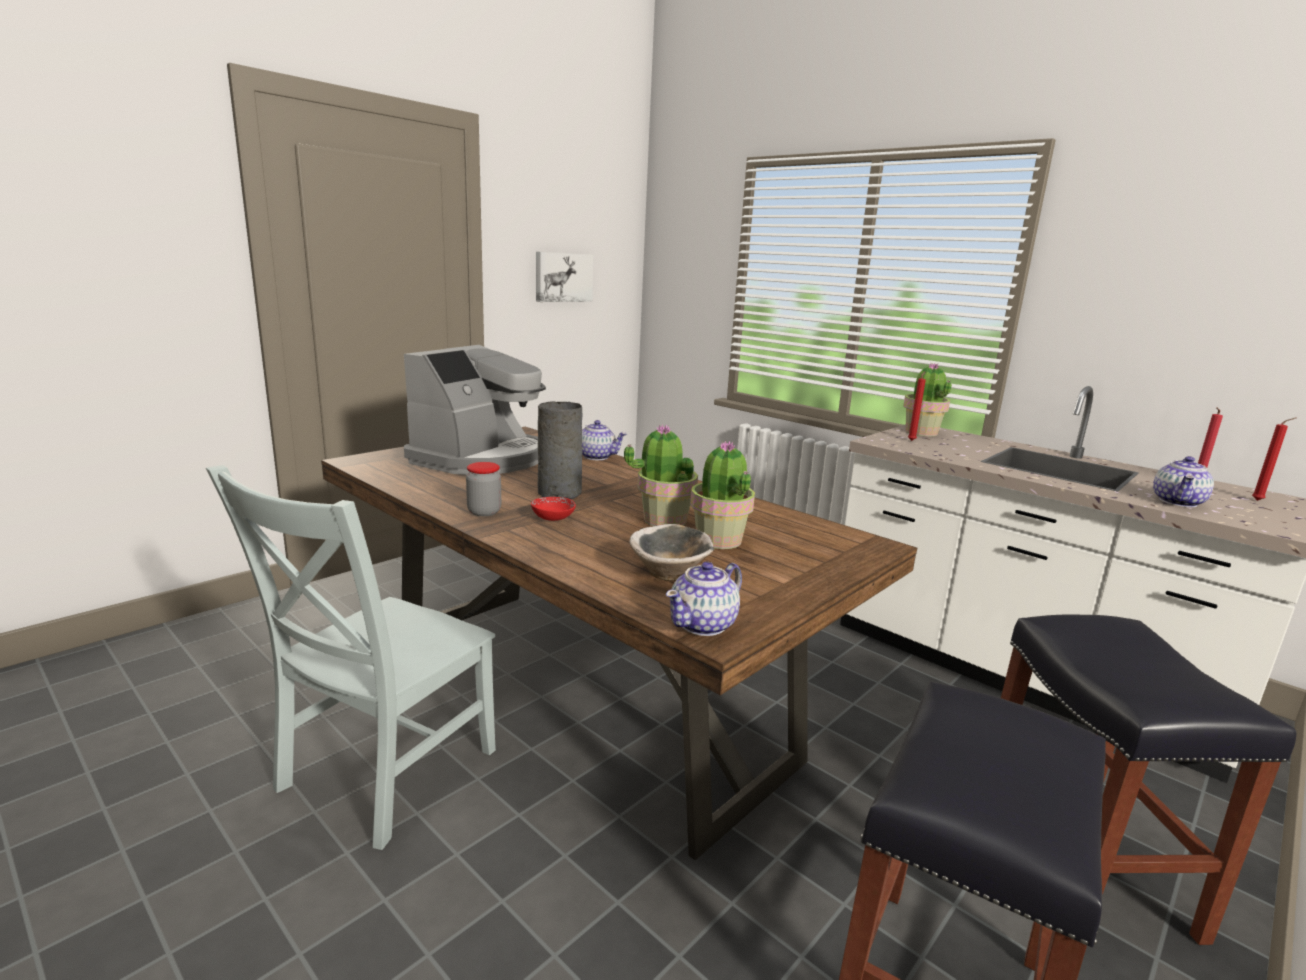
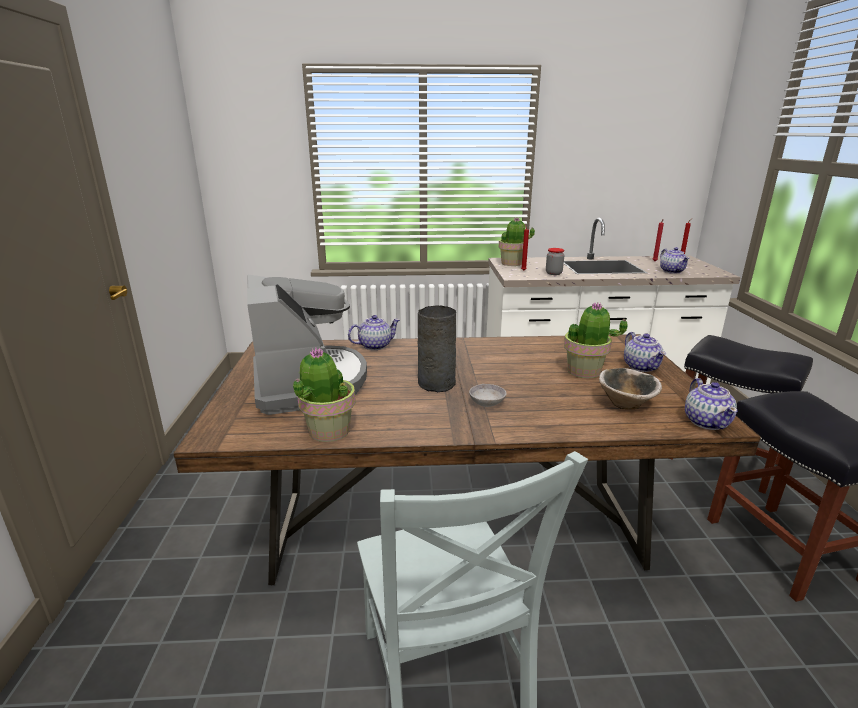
camera: 45 degrees left, 5 degrees up
(484, 512) = (441, 422): jar -> jar (553, 273)
(553, 518) = (487, 403): red bowl -> grey bowl
(563, 277) = (158, 185): picture -> none
(664, 520) = (533, 373): potted plant -> potted plant (328, 431)
(801, 565) = (641, 367): none -> teapot

